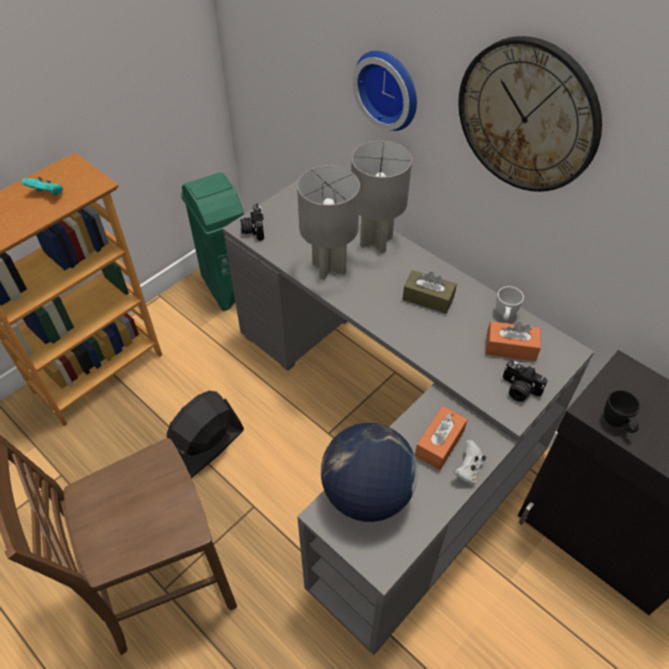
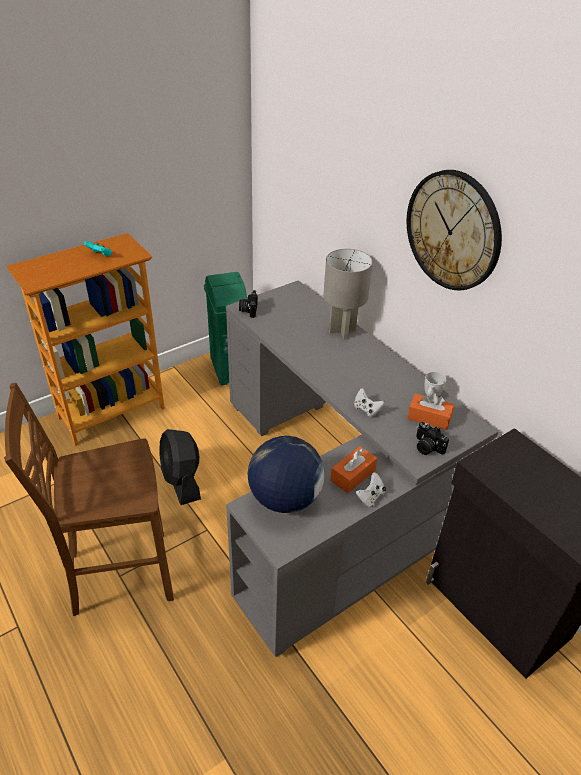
camera: 10 degrees right, 10 degrees down
(208, 447) = (182, 480): black fan -> black fan turned 75 degrees counterclockwise
(328, 268) = (299, 343): grey table lamp -> none
(389, 88) = (362, 209): wall clock -> none
(428, 298) = (372, 375): brown tissue box -> none
(435, 349) = (367, 409): none -> white game controller
(617, 424) = (497, 477): black mug -> none

